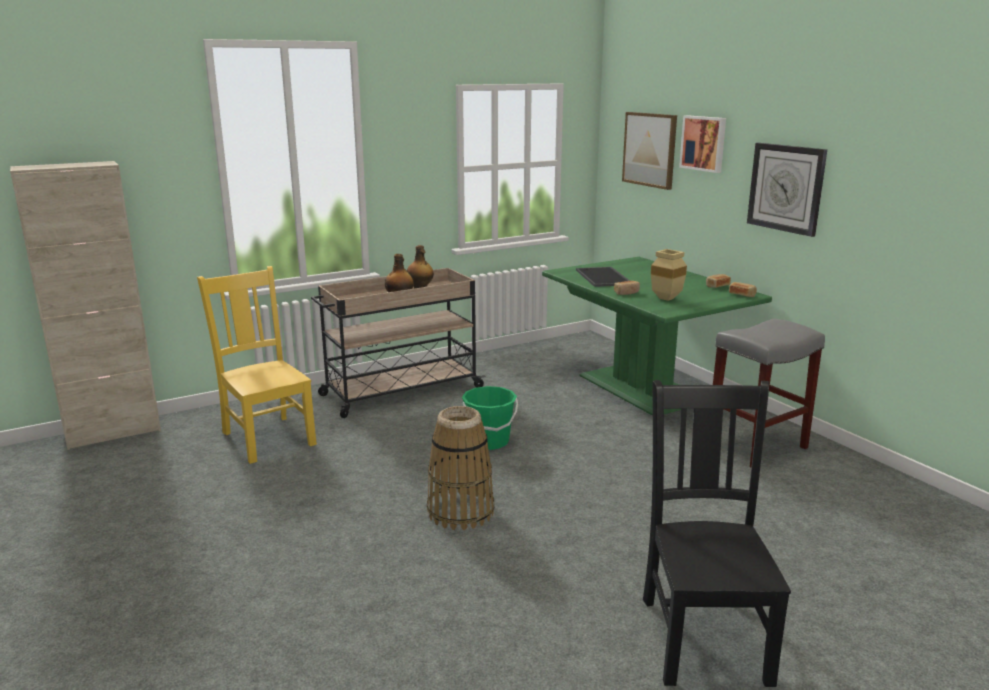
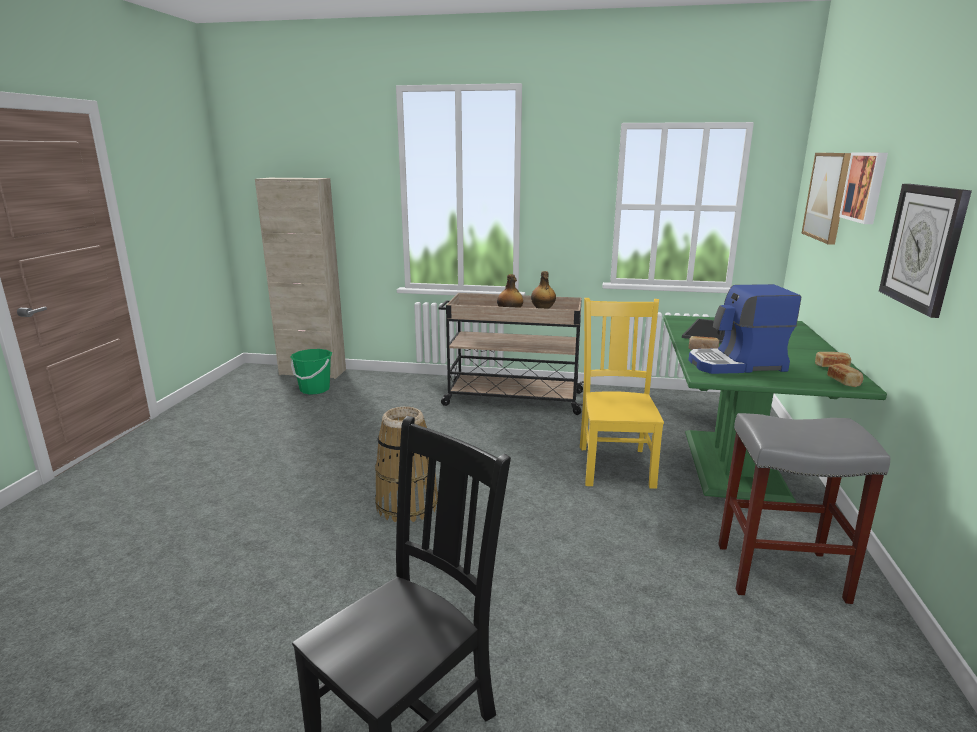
camera: 40 degrees right, 0 degrees up
(267, 437) = (380, 402): yellow chair -> yellow chair (615, 464)
(489, 442) = (515, 460): green bucket -> green bucket (314, 389)
(668, 298) = (737, 365): beige vase -> coffee machine

